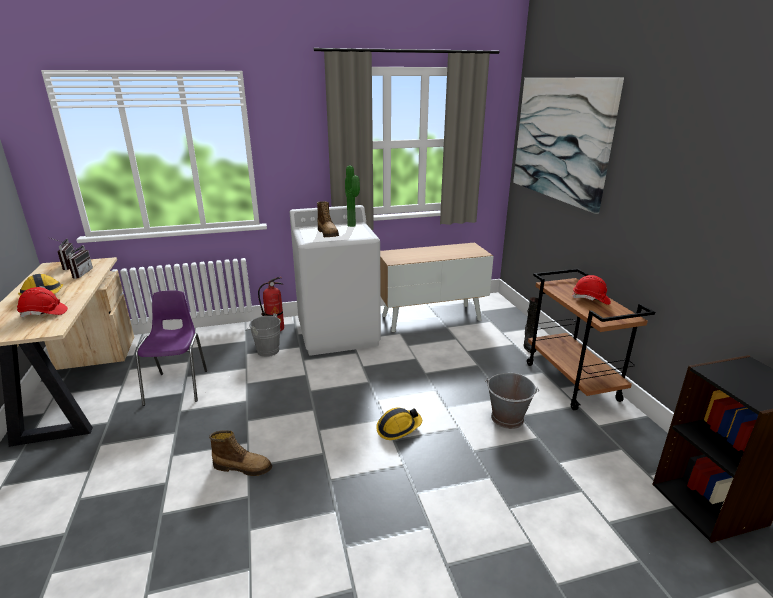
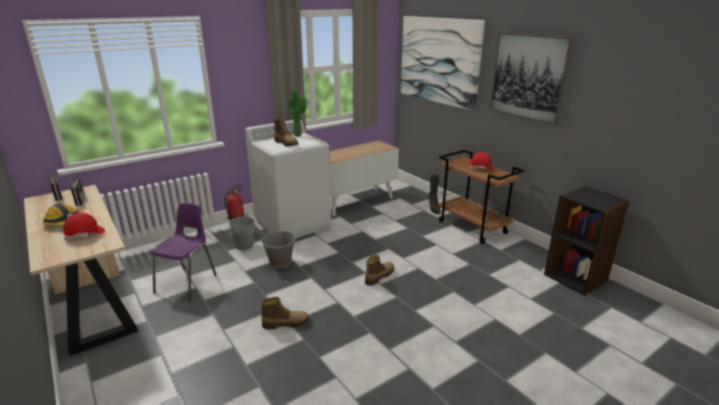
camera: 20 degrees left, 0 degrees up
(178, 386) = (188, 283): purple chair -> purple chair turned 45 degrees clockwise
(398, 428) = (379, 276): hard hat -> boot
(507, 418) = (445, 256): grey bucket -> grey bucket (280, 263)
(678, 166) = (528, 77): none -> picture

